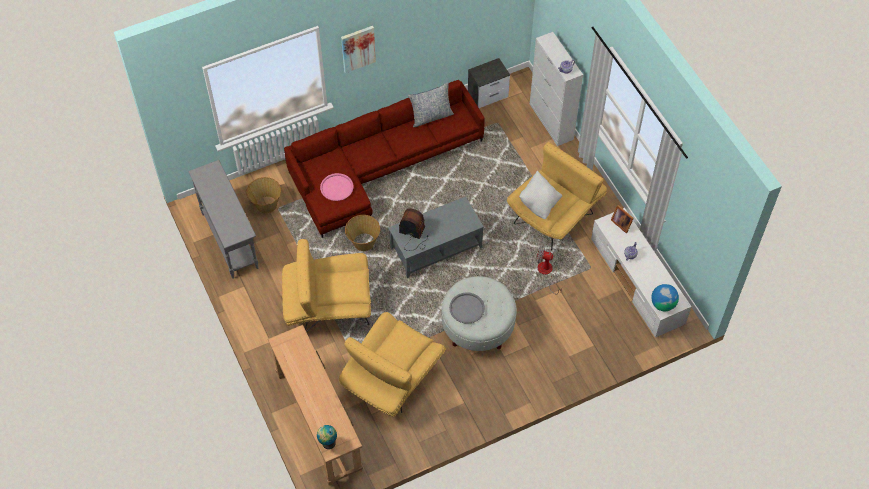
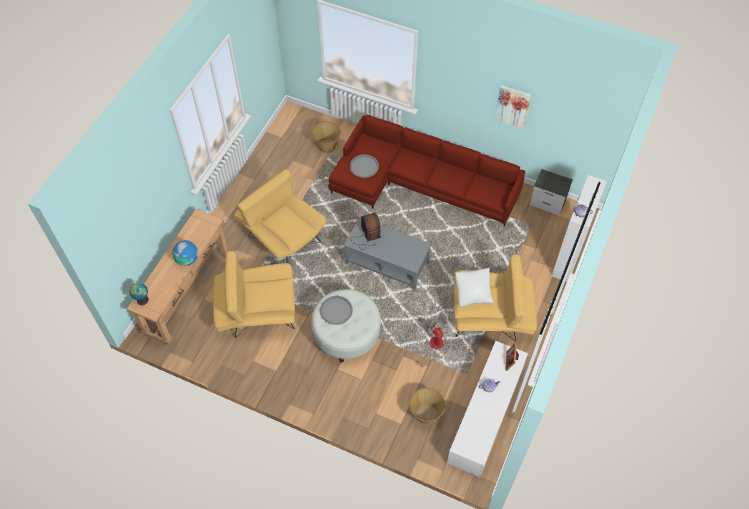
camera: 50 degrees right, 0 degrees up
(230, 240) = (281, 147): grey console table -> none
(336, 187) = (364, 166): pink tray -> grey tray
(358, 48) = (448, 77): picture -> picture (512, 106)
(363, 242) = (350, 218): basket -> basket (426, 414)
(431, 116) = (479, 177): pillow -> none
(663, 304) = (465, 442): globe -> globe (187, 259)

